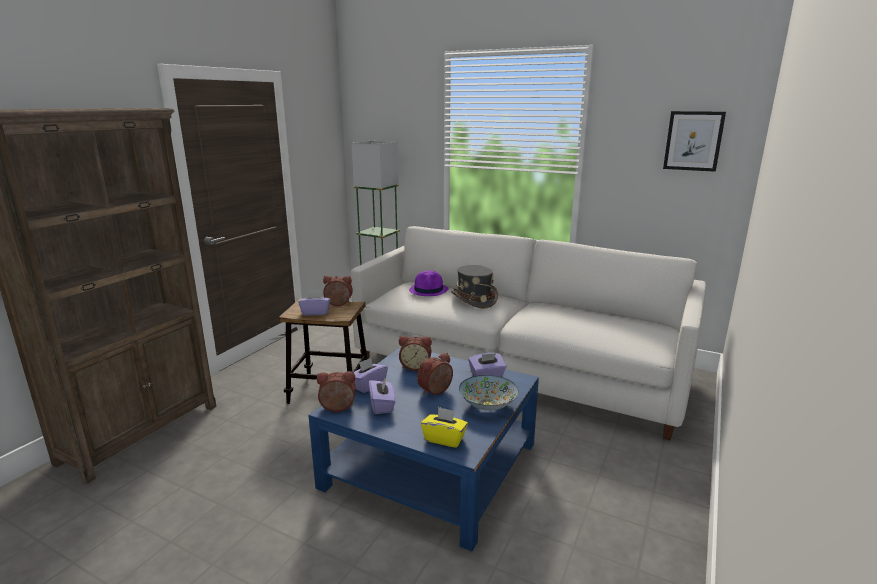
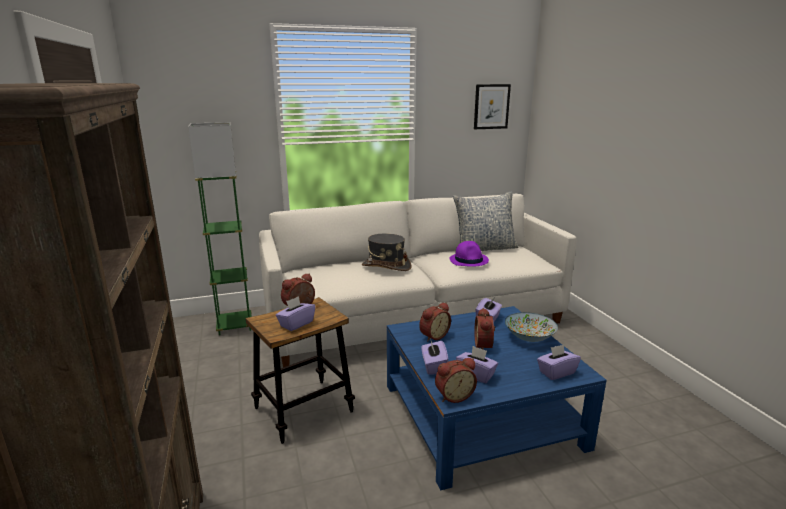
camera: 45 degrees left, 0 degrees up
(338, 408) = (453, 395): alarm clock -> alarm clock turned 150 degrees counterclockwise
(429, 290) = (334, 271): purple hat -> purple hat (469, 260)
(444, 439) = (556, 372): yellow tissue box -> purple tissue box
(610, 315) = (484, 249): none -> pillow

